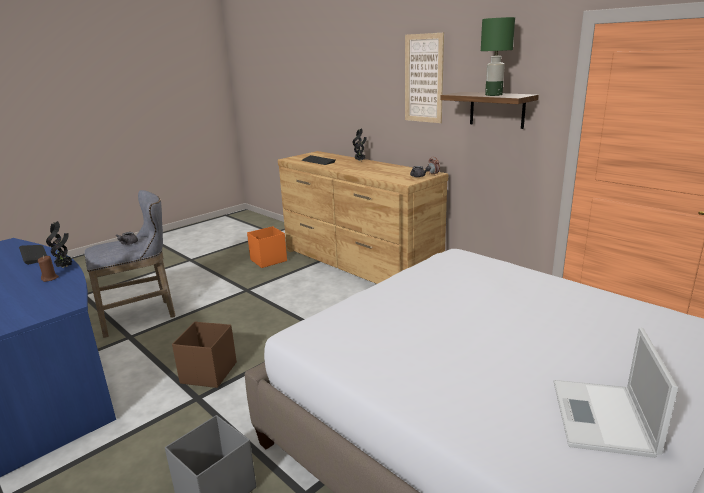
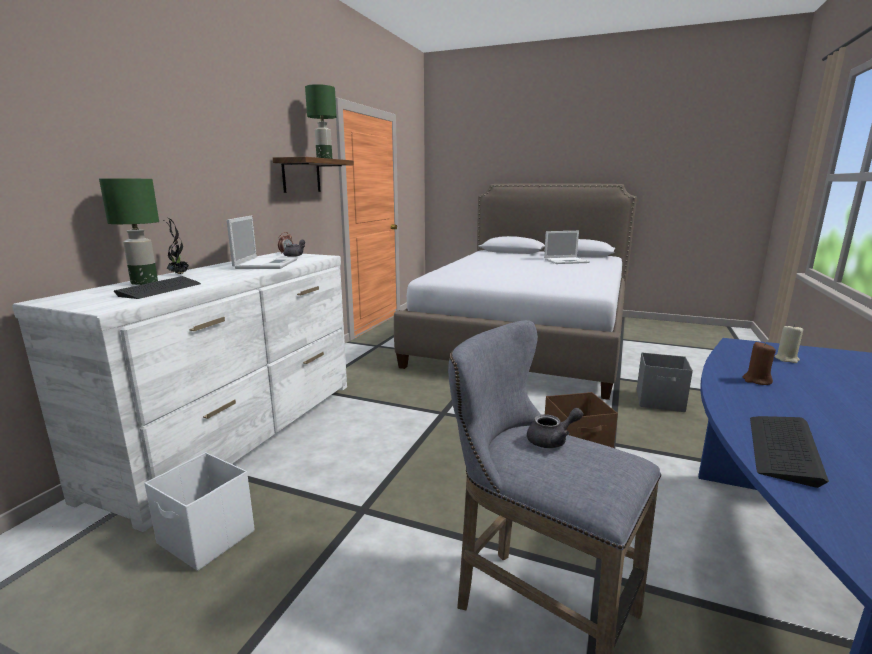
camera: 115 degrees left, 5 degrees down
(33, 304) = (786, 359): none -> beige candle
(65, 267) = (725, 388): potted plant -> none
(268, 260) = (206, 538): orange storage box -> white storage box
(341, 158) = (144, 282): none -> green table lamp
(358, 264) = (240, 432): brown dresser -> white dresser
(382, 171) = (266, 264): none -> laptop
(423, 78) = (230, 139): picture -> none

